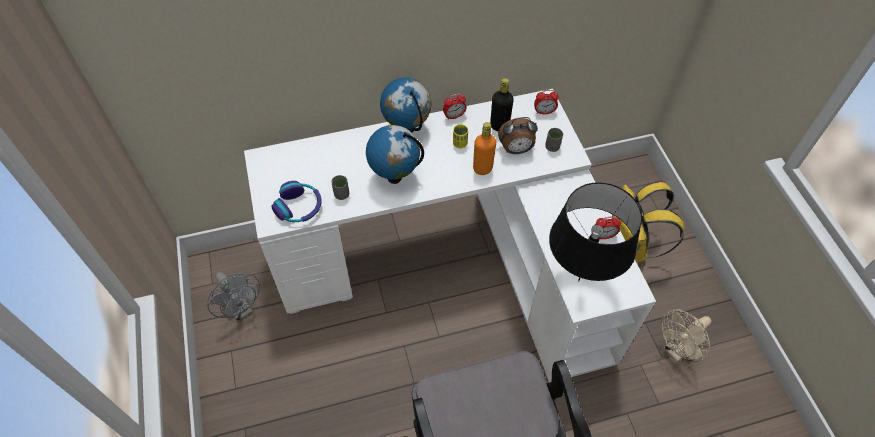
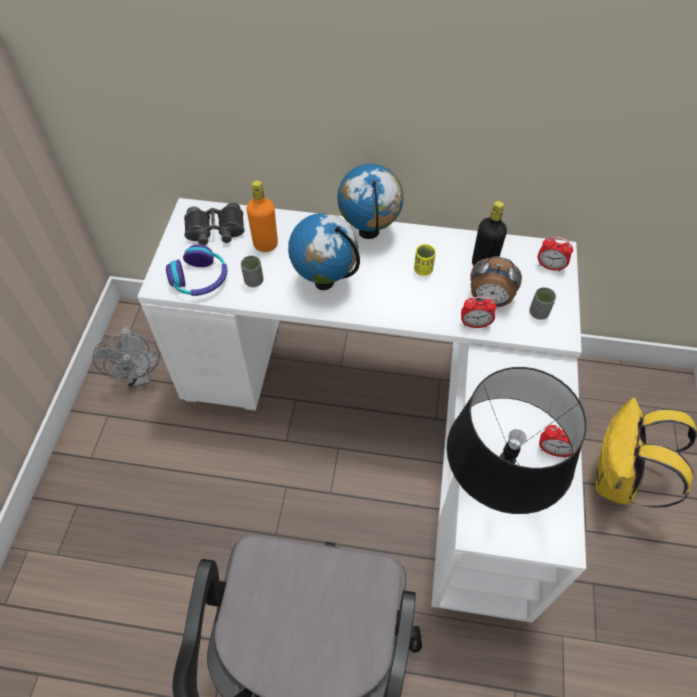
camera: 25 degrees right, 0 degrees up
(289, 166) = (215, 231): none -> black binoculars
(454, 116) = (433, 236): alarm clock -> alarm clock (475, 324)
(482, 168) = (435, 308): orange bottle -> orange bottle (265, 245)
(677, 350) = (621, 639): beige fan -> none

